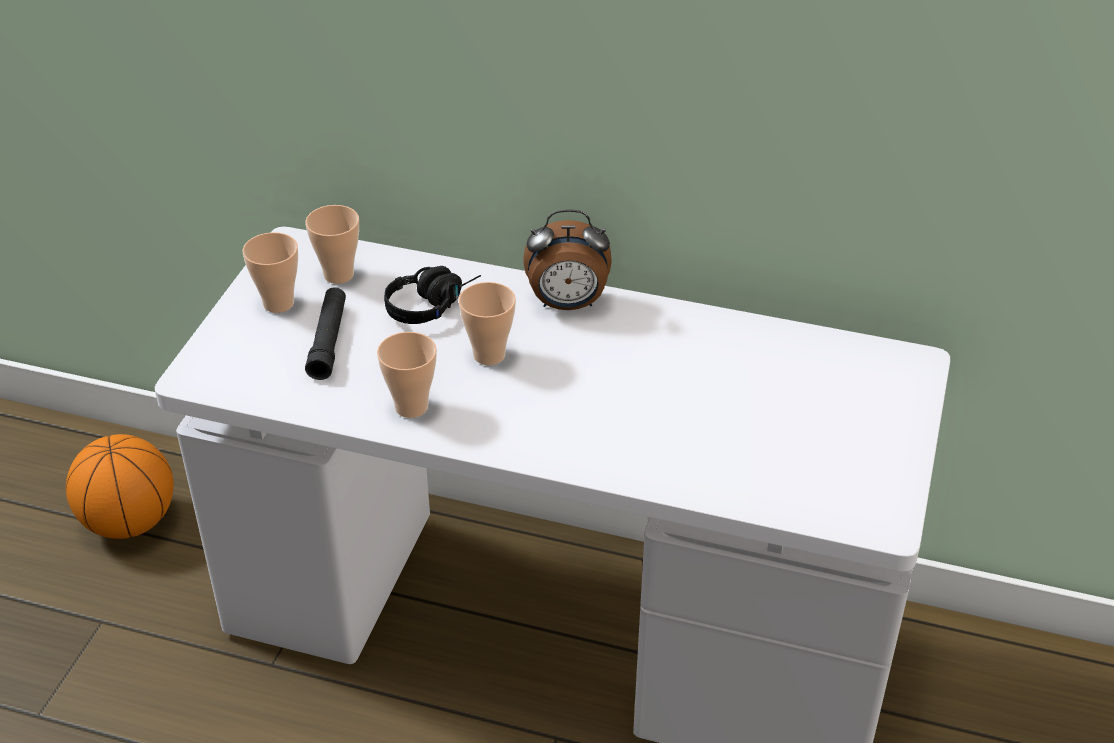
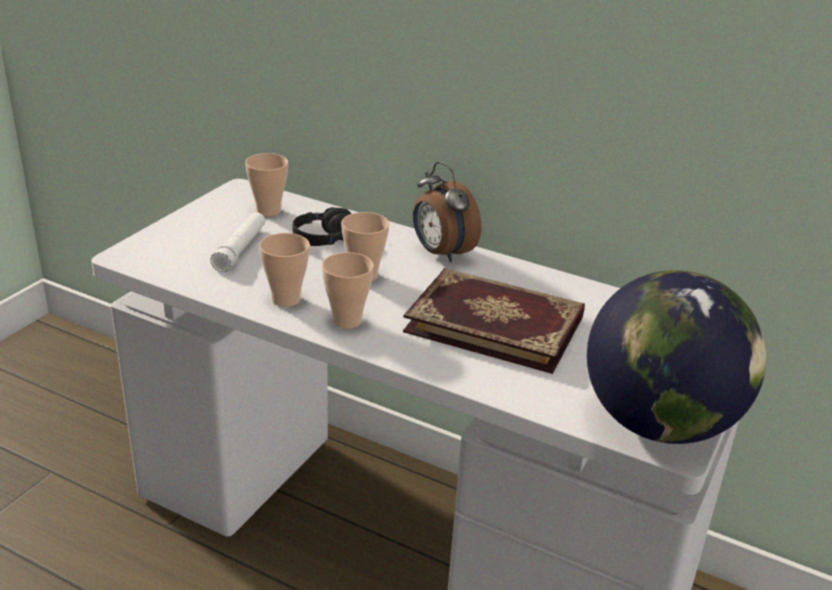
camera: 10 degrees right, 10 degrees down
(130, 522) = (102, 406): basketball -> none
(278, 303) = (214, 221): cup -> cup (347, 320)
(328, 341) = (240, 249): black flashlight -> white flashlight
(567, 304) = (441, 253): alarm clock -> alarm clock turned 45 degrees clockwise
(658, 396) = (495, 323): none -> book
(864, 497) = (660, 424): none -> globe

